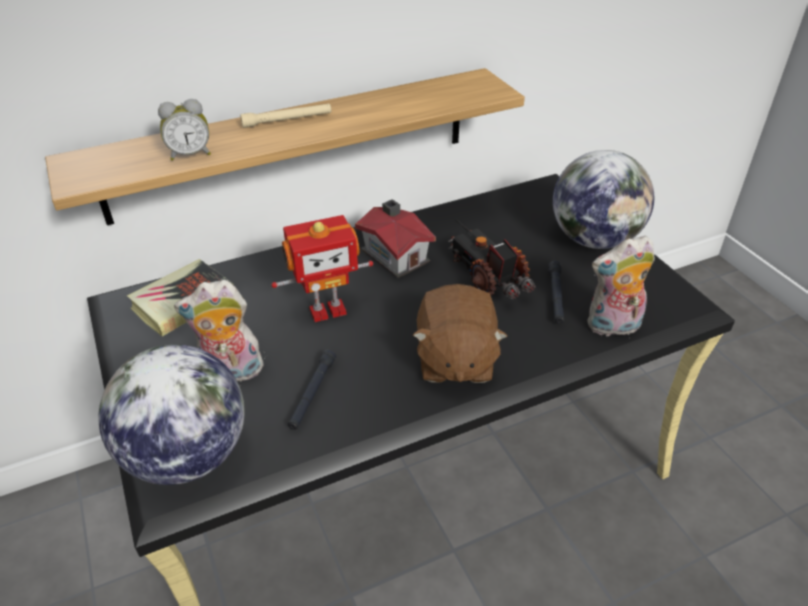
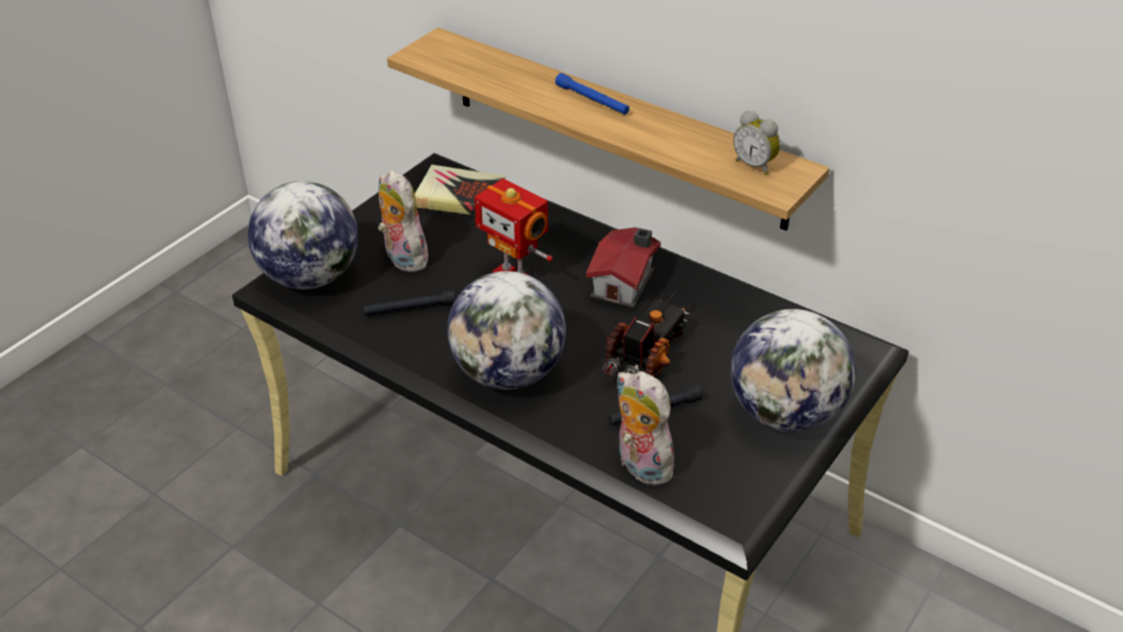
camera: 60 degrees right, 0 degrees up
(190, 154) = (494, 81): alarm clock -> alarm clock (755, 165)
(287, 120) = (592, 100): beige flashlight -> blue flashlight
(454, 360) = (508, 373): brown plush toy -> globe

